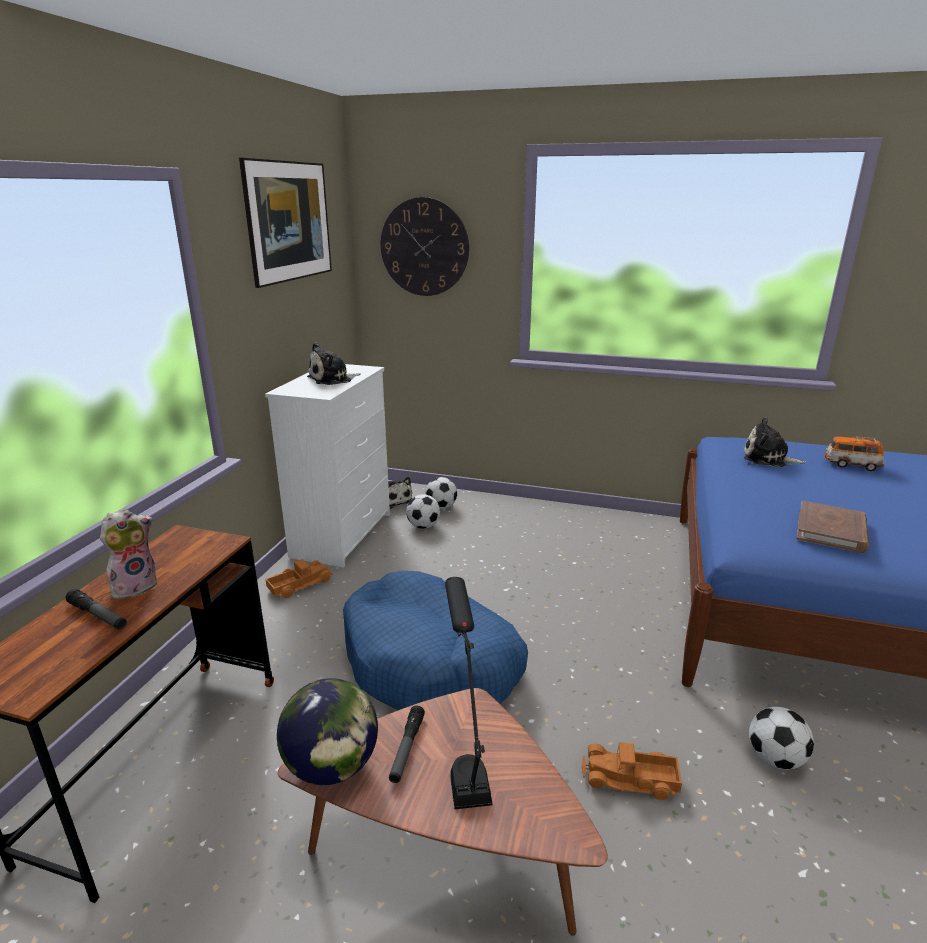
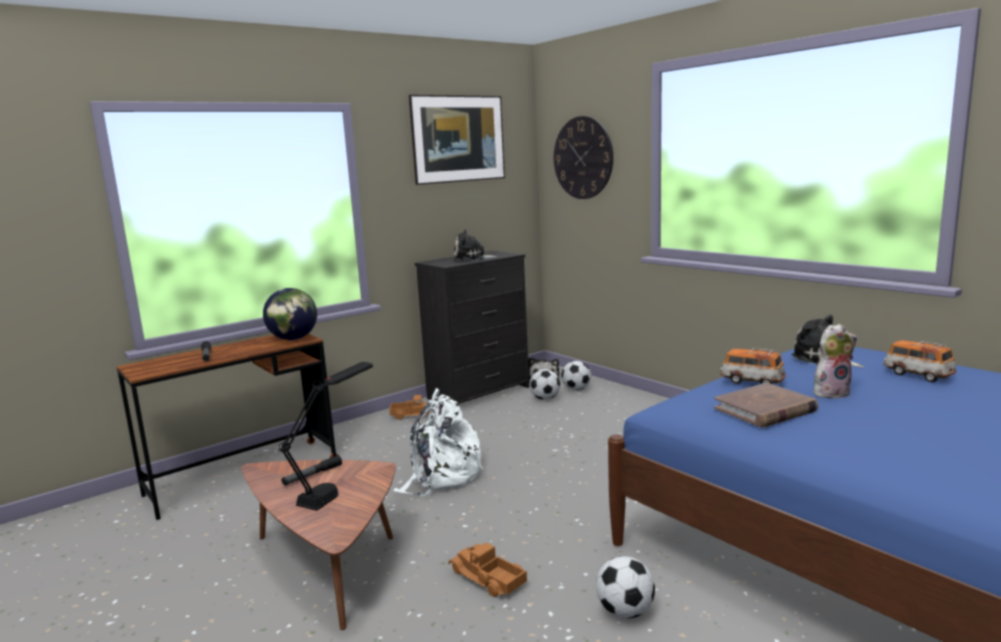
camera: 35 degrees right, 10 degrees down
(136, 586) = (238, 349): plush toy -> plush toy (831, 393)
(332, 766) = (267, 470): globe -> globe (293, 339)
(343, 534) = (480, 393): white dresser -> black dresser
(431, 663) = (441, 476): blue dog bed -> white backpack
(765, 497) = (752, 382): none -> toy car

